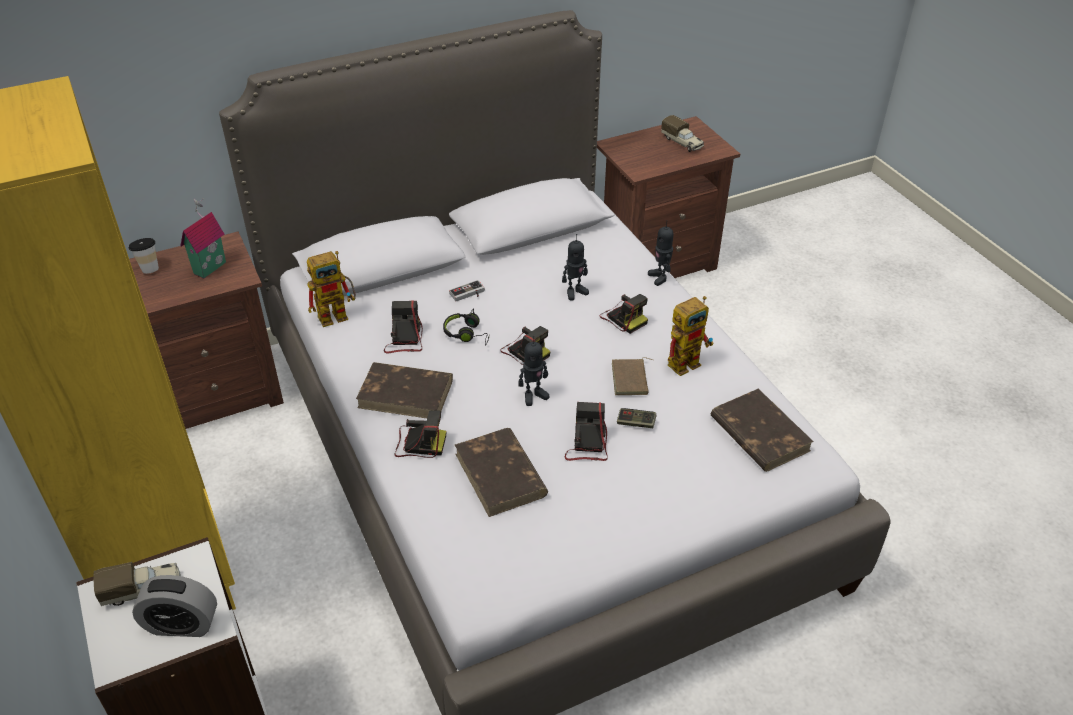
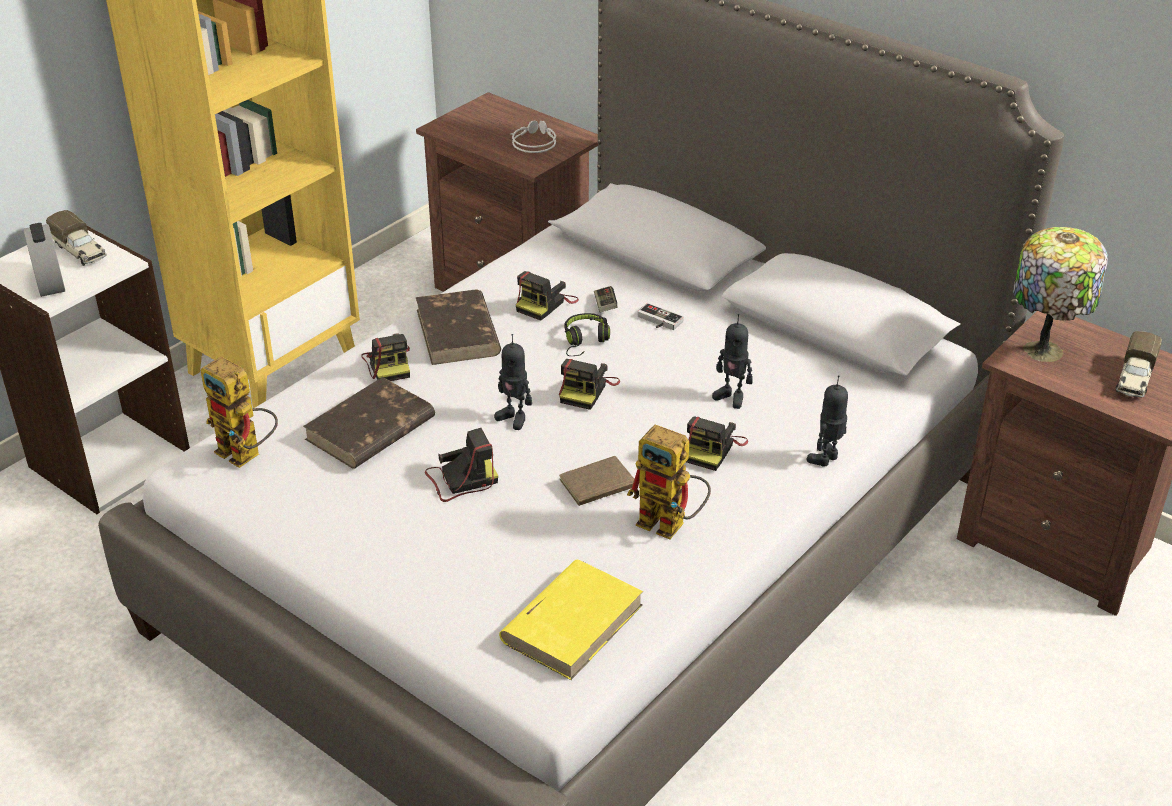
camera: 65 degrees right, 5 degrees down
(149, 268) = (505, 115): cup -> none
(208, 267) = (533, 142): toy house -> grey headphones
(338, 314) = (552, 250): toy robot -> toy robot (247, 455)
(405, 339) = (545, 304): camera -> camera turned 150 degrees clockwise
(636, 423) = (522, 510): game controller -> game controller (605, 305)
(637, 157) = (1045, 349): none -> table lamp
(759, 433) = (573, 622): brown book -> yellow book

